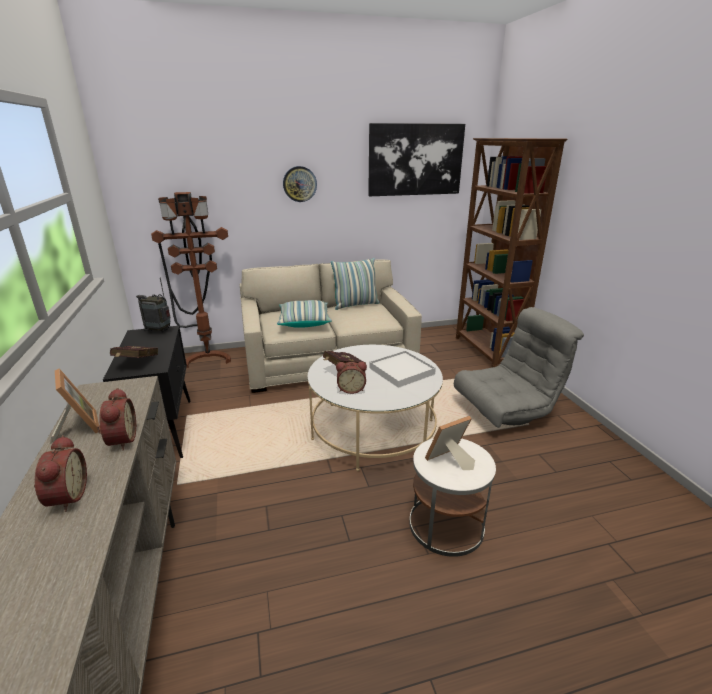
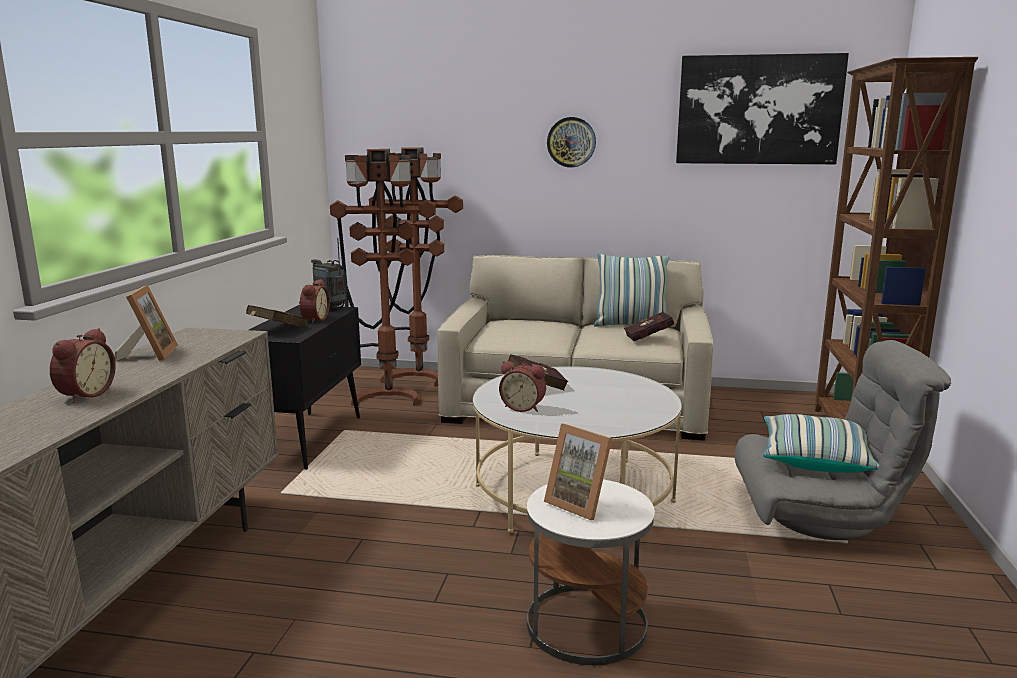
camera: 25 degrees right, 10 degrees down
(120, 440) = (174, 368): alarm clock -> alarm clock (314, 320)
(198, 377) = (388, 395): none -> brown floor lamp
(304, 322) = (535, 333): pillow -> pillow (814, 459)
(377, 315) = (650, 339): none -> red book
(401, 371) = (618, 401): white tray -> none
(449, 461) = (580, 503): picture frame -> picture frame turned 135 degrees counterclockwise

